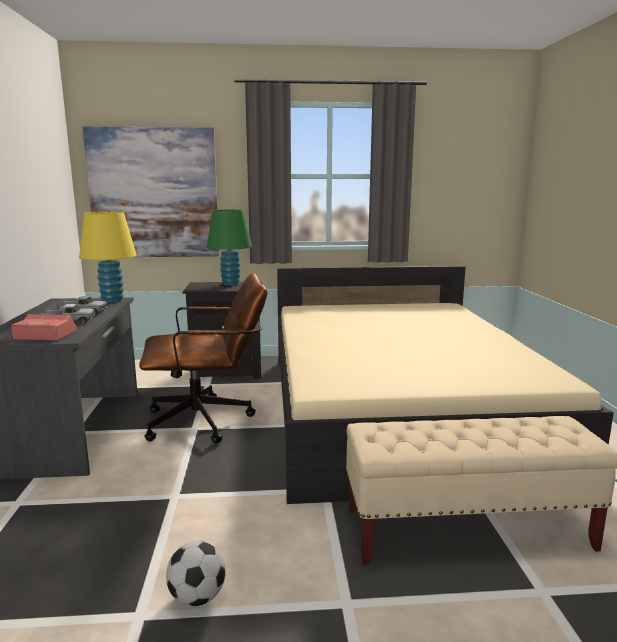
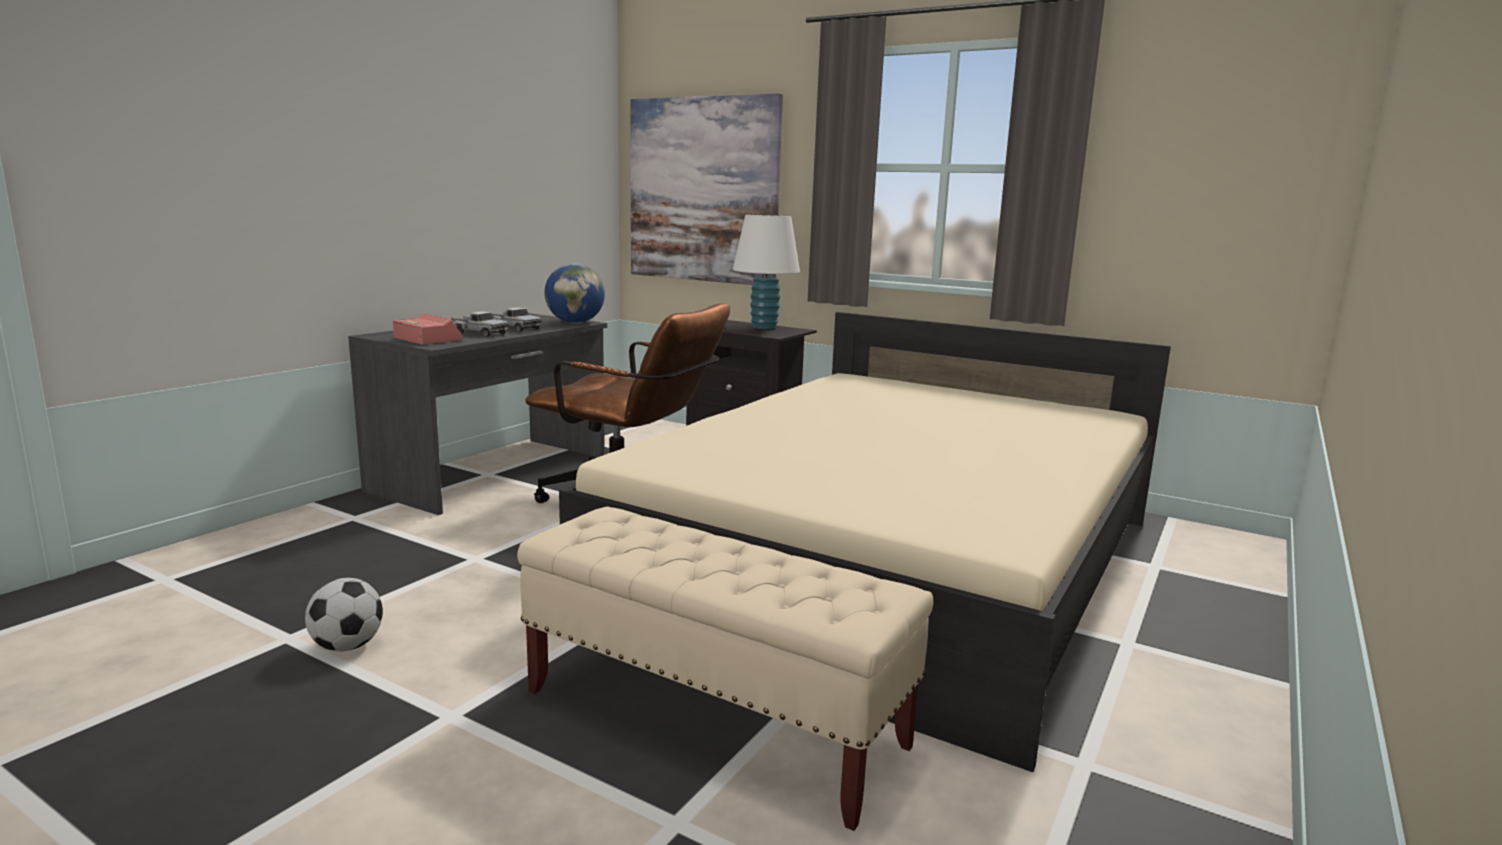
camera: 35 degrees right, 0 degrees up
(112, 301) = (575, 323): yellow table lamp -> globe
(230, 284) = (764, 327): green table lamp -> white table lamp

